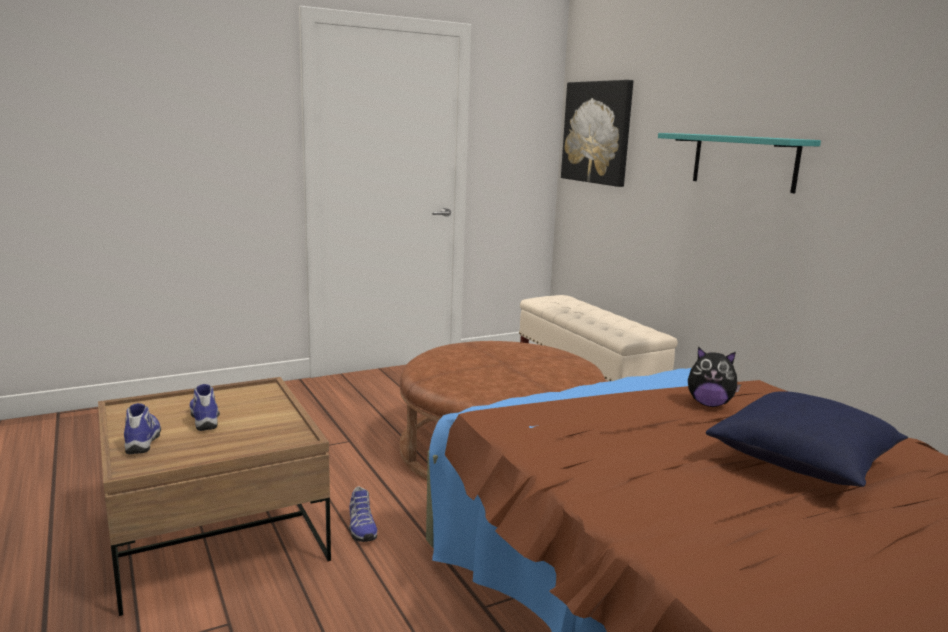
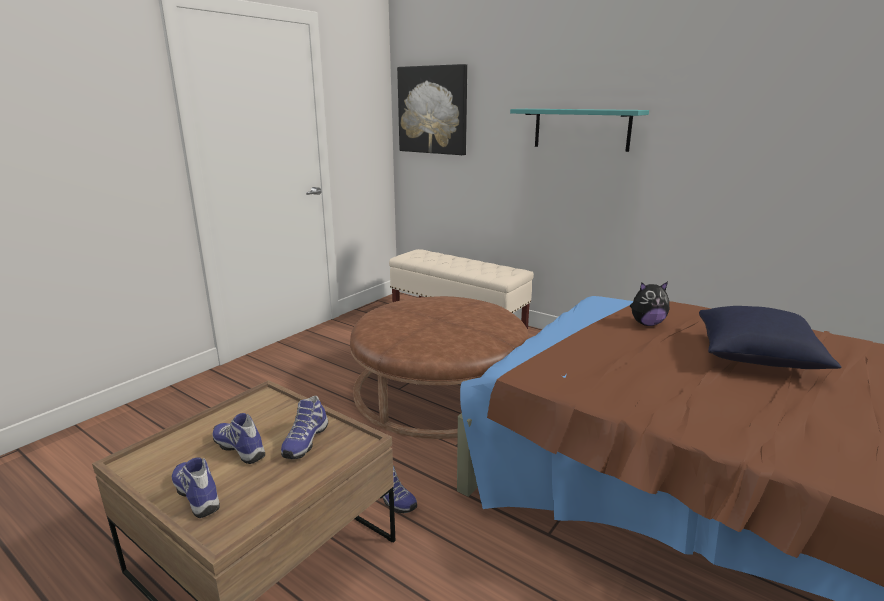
camera: 25 degrees left, 5 degrees up
(257, 427) = (304, 441): none -> shoe

